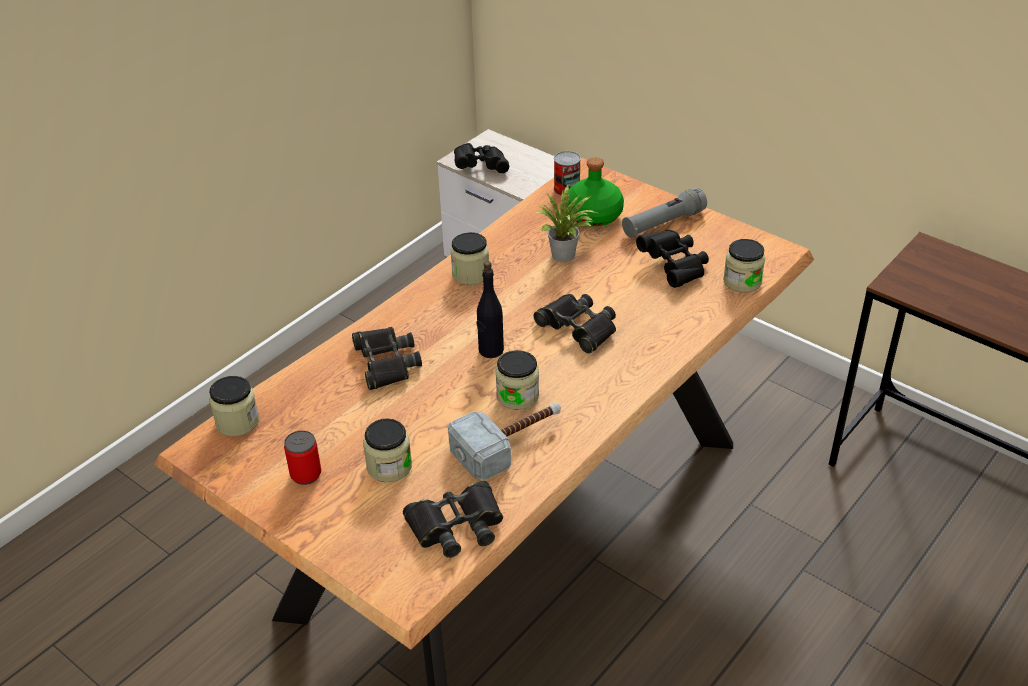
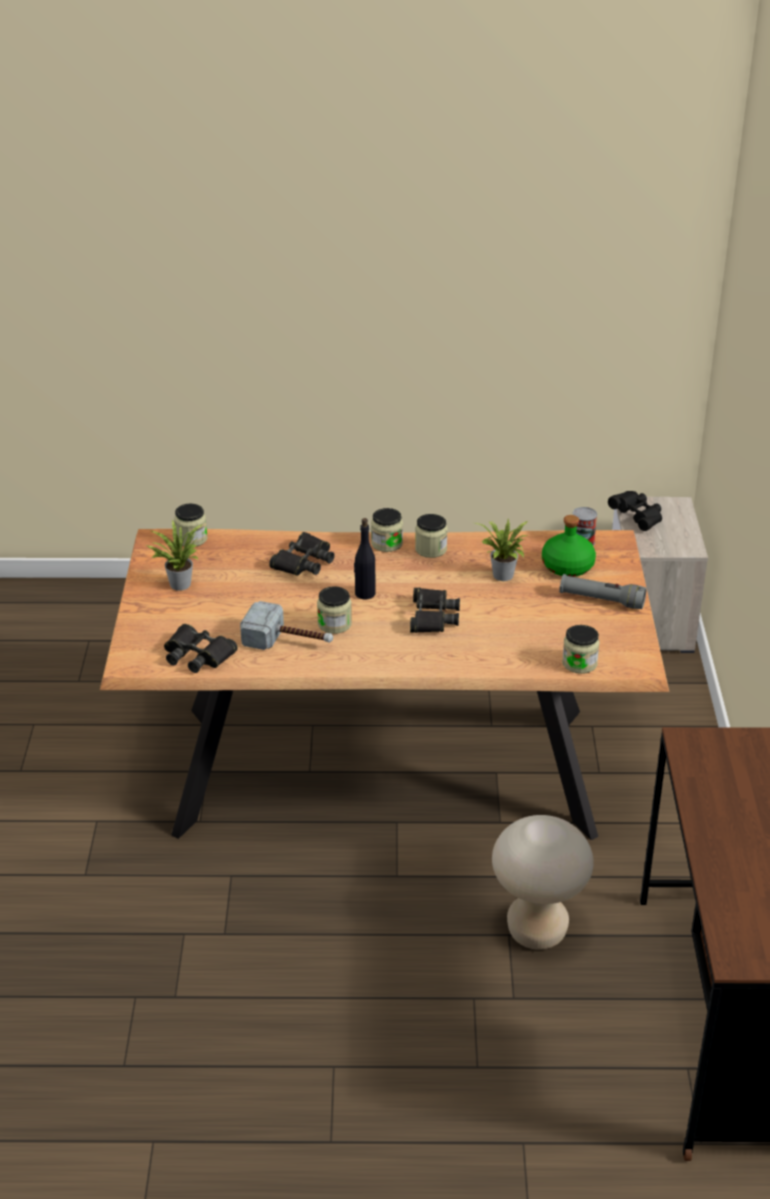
camera: 50 degrees right, 5 degrees down
(306, 474) = (178, 583): can -> potted plant
(389, 466) = (217, 608): jar -> jar (387, 543)
(674, 267) = (554, 627): black binoculars -> none
(813, 548) = (537, 931): none -> beige stool

